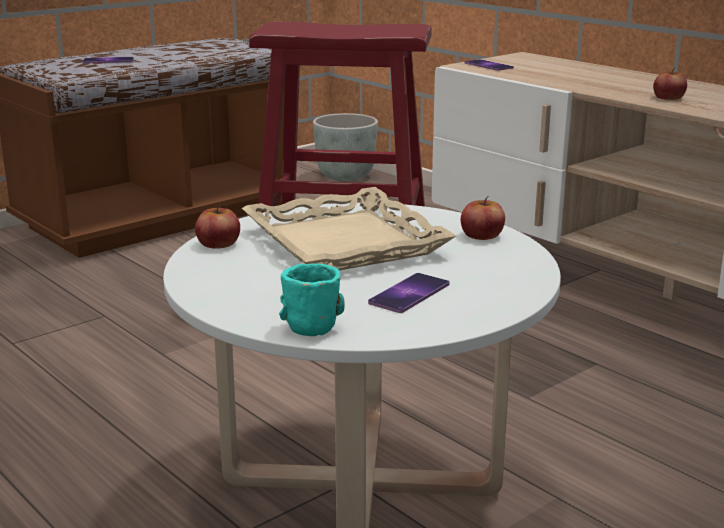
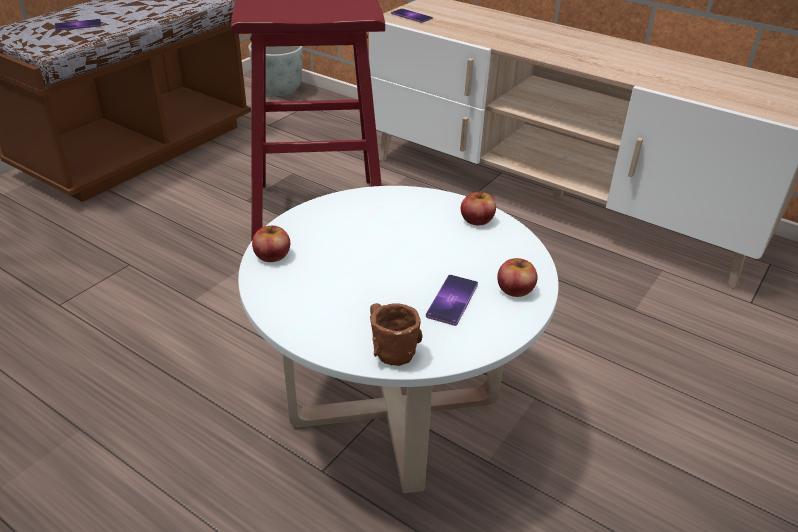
camera: 15 degrees left, 15 degrees up
(305, 320) = (386, 346): turquoise mug -> brown mug
(343, 243) = (374, 242): beige tray -> none
(668, 97) = (566, 52): apple -> apple (515, 288)

